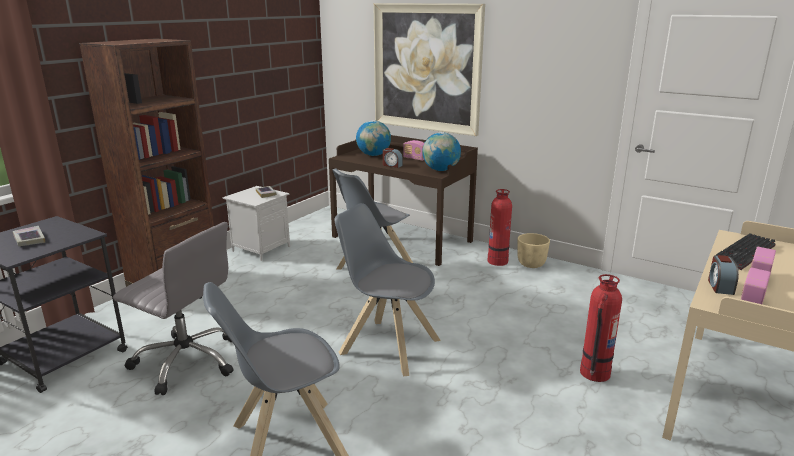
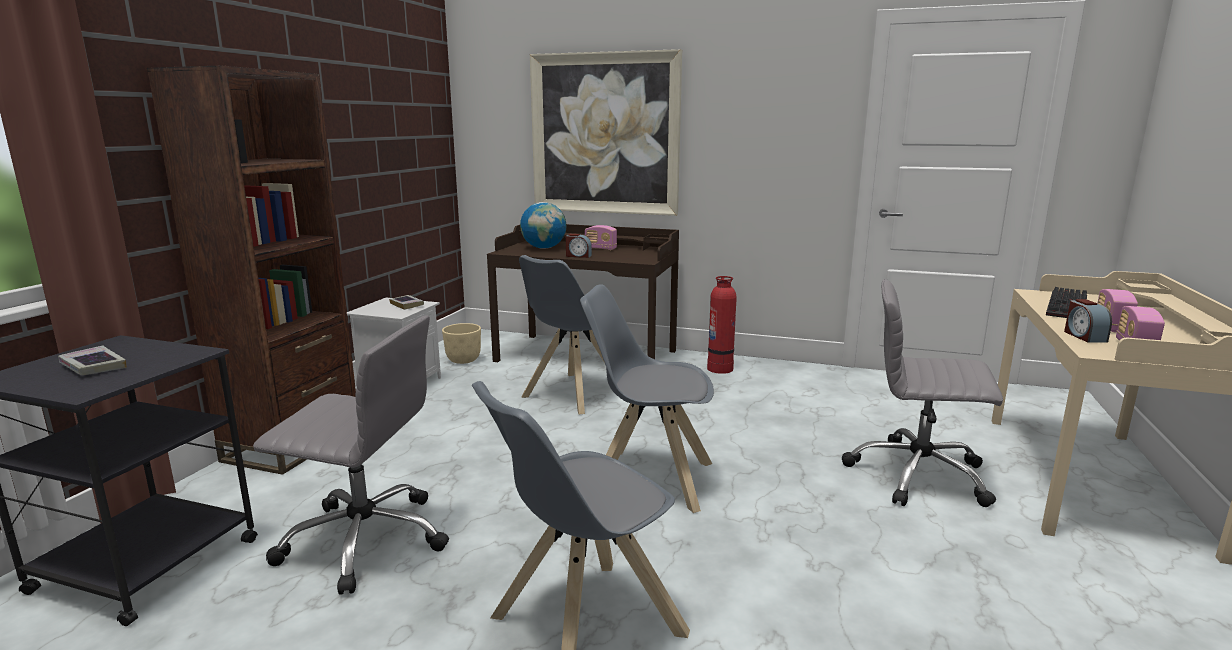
camera: 15 degrees left, 5 degrees down
(441, 170) = (644, 257): globe -> none
(531, 264) = (761, 368): beige planter -> beige planter (463, 360)
(594, 373) = (917, 475): fire extinguisher -> grey office chair

